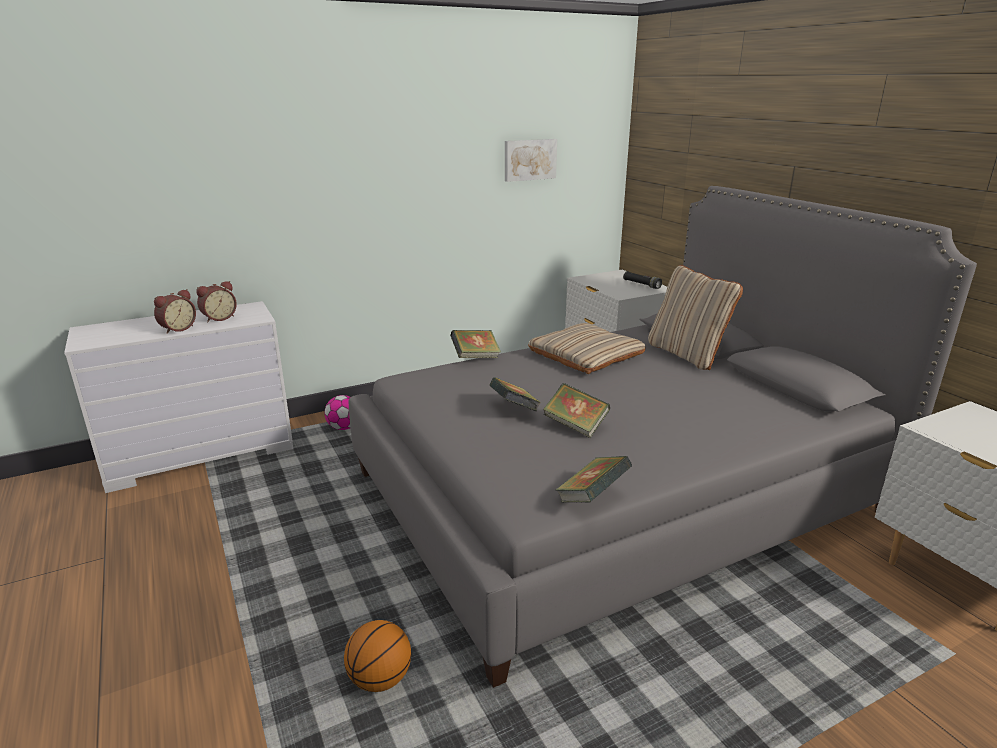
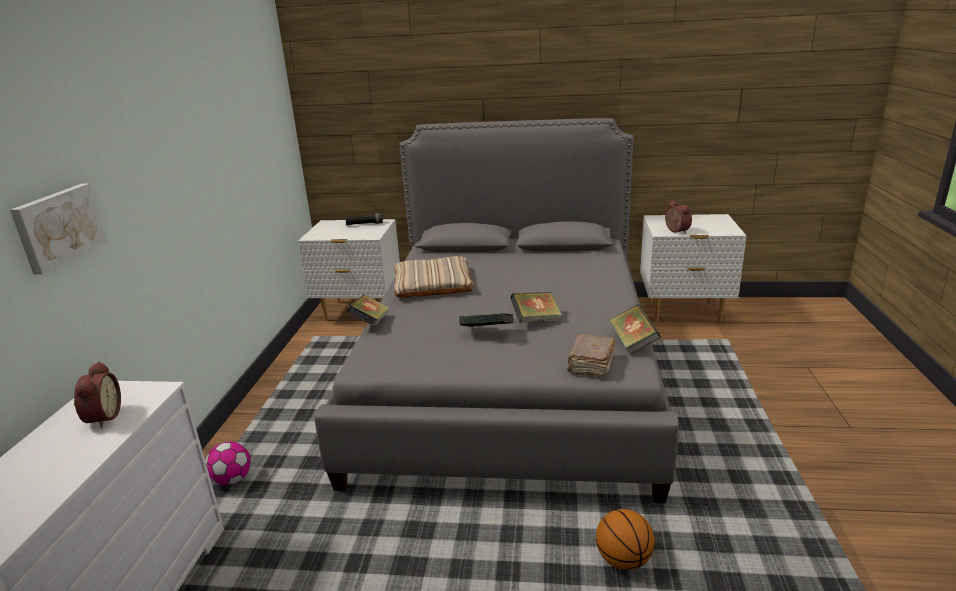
camera: 55 degrees left, 0 degrees up
(177, 329) = (83, 454): alarm clock -> alarm clock (675, 231)
(511, 482) = (590, 364): none -> brown book
(529, 159) = (247, 133): picture -> picture (58, 226)
(687, 354) = (481, 255): beige pillow -> none

